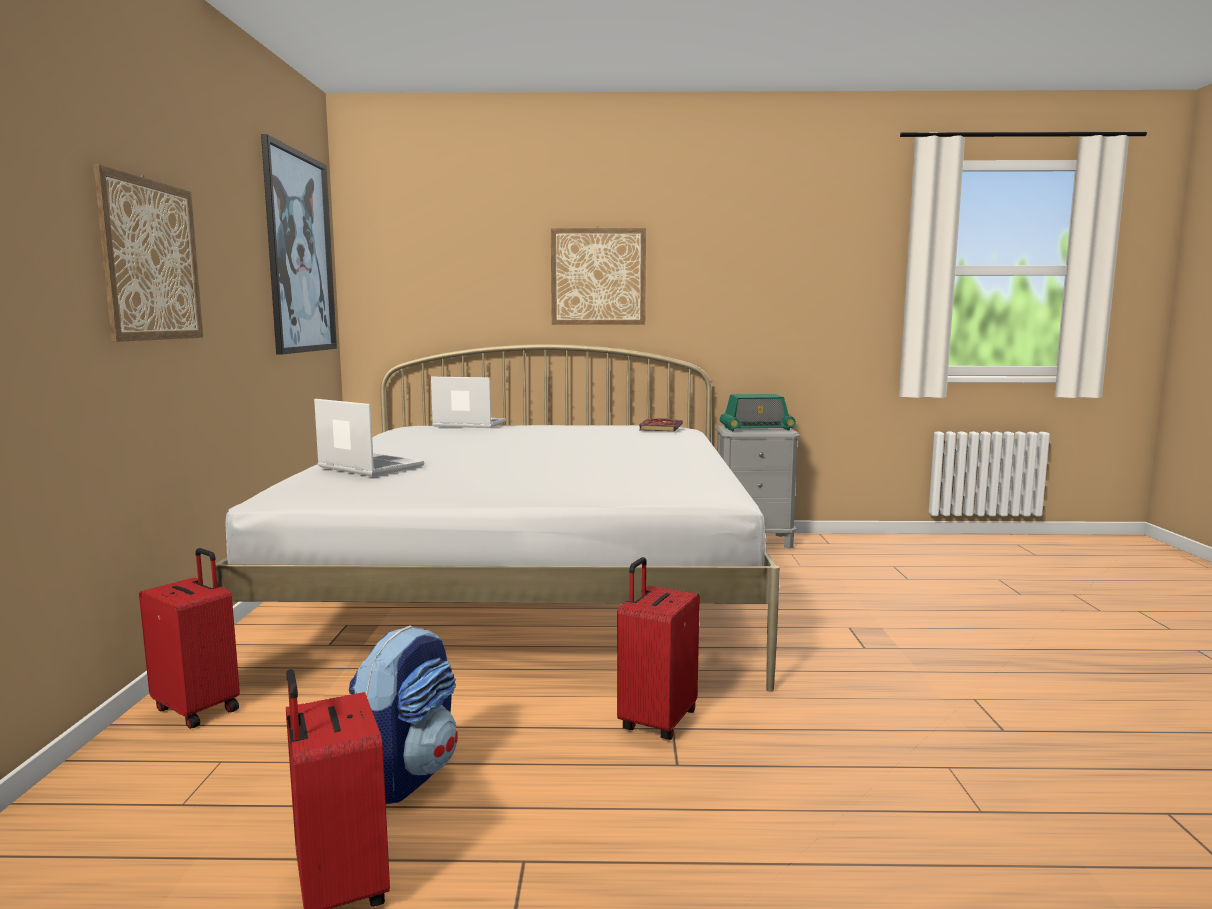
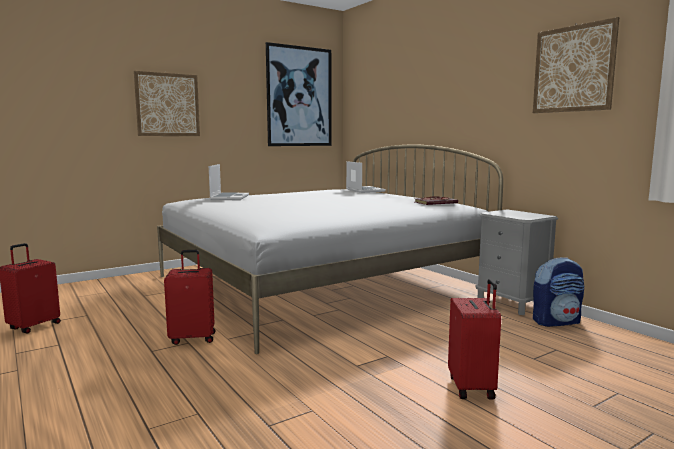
camera: 55 degrees right, 0 degrees up
(199, 708) = (142, 279): red suitcase -> red suitcase (472, 387)
(407, 774) = (113, 314): backpack -> backpack (556, 321)
(598, 275) = (444, 98): picture -> picture (573, 68)
(756, 429) = (517, 214): radio -> none

